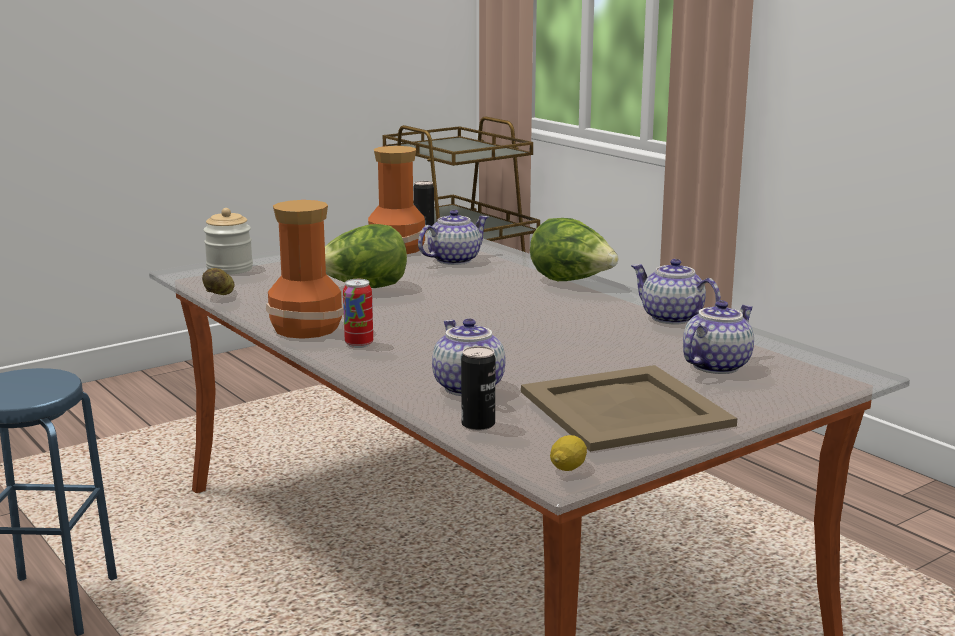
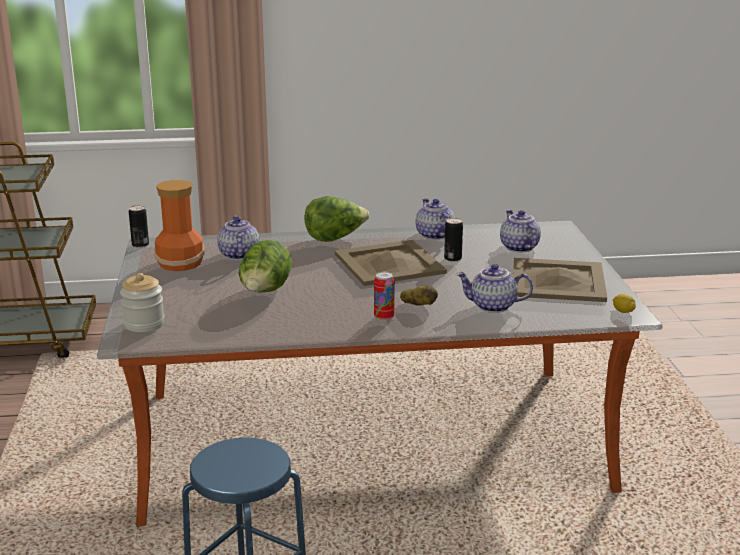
camera: 60 degrees left, 5 degrees up
(220, 295) = (211, 338): potato -> potato (419, 305)
(304, 328) = (331, 326): vase -> none
(478, 424) = (550, 316): can -> can (452, 258)
(534, 316) = (389, 263): none -> beige tray
(672, 318) = (434, 235): teapot -> teapot turned 90 degrees clockwise

